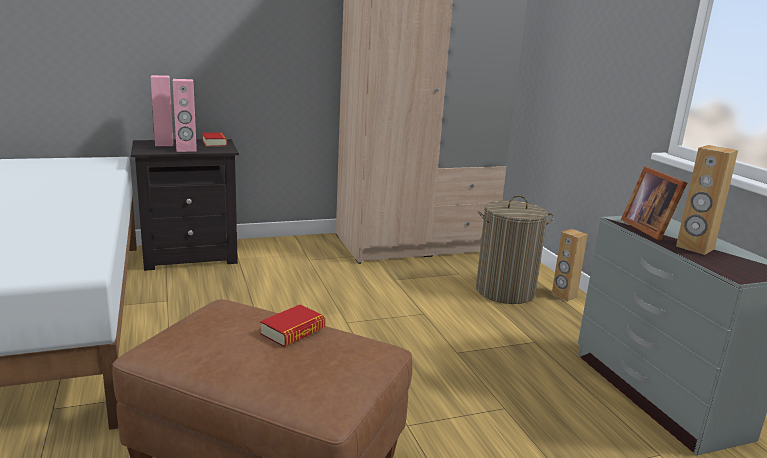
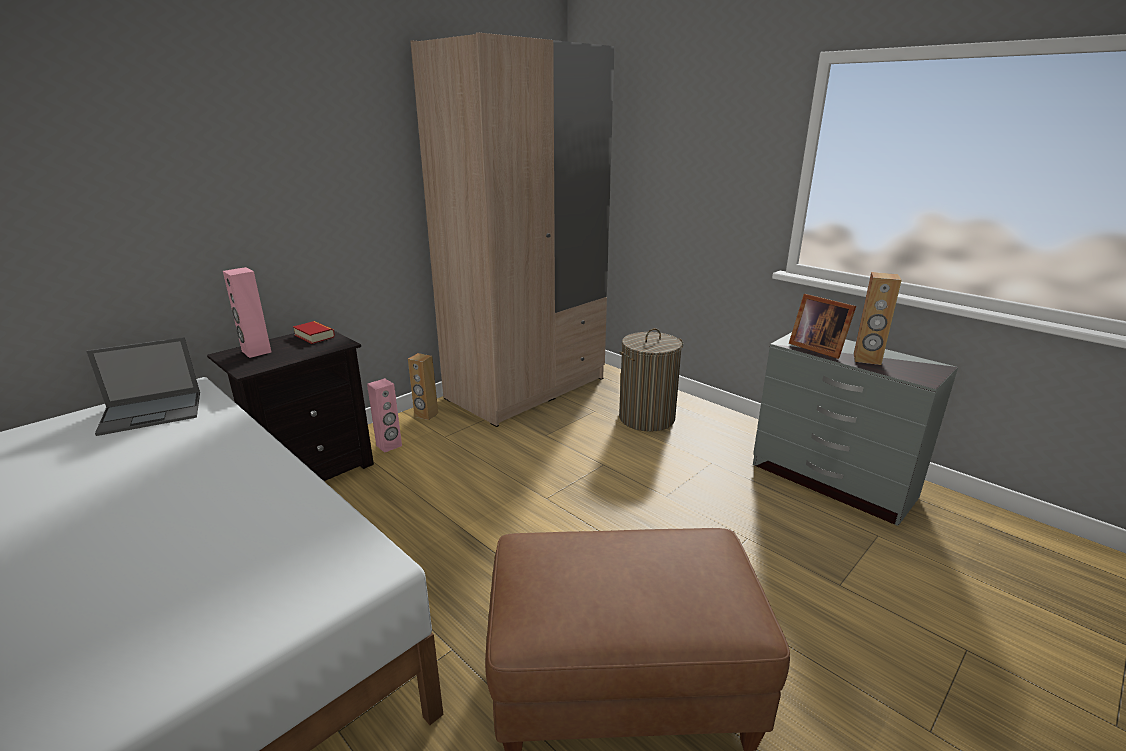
camera: 25 degrees left, 5 degrees up
(72, 167) = (153, 412): none -> laptop
(186, 149) = (295, 354): pink speaker -> pink speaker (389, 446)
(293, 331) = (631, 550): book -> none
(564, 295) = (693, 408): brown speaker -> brown speaker (426, 415)

